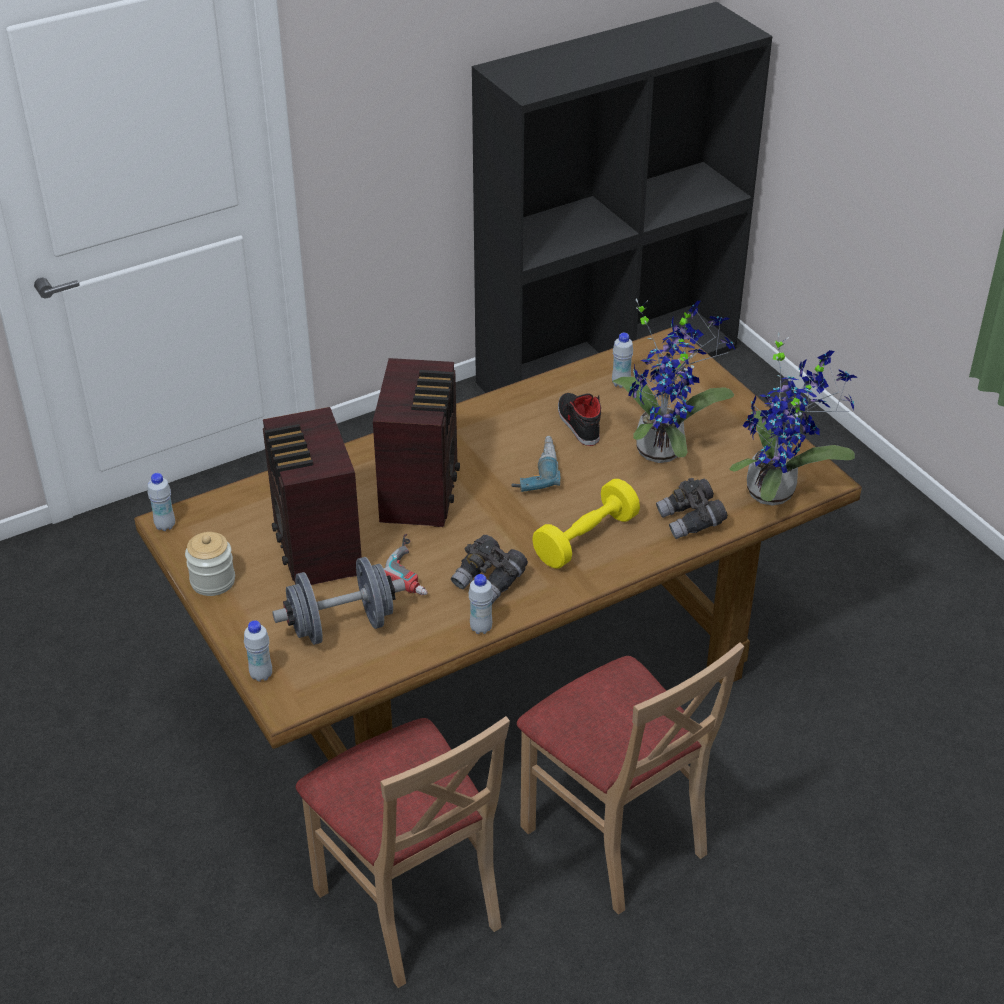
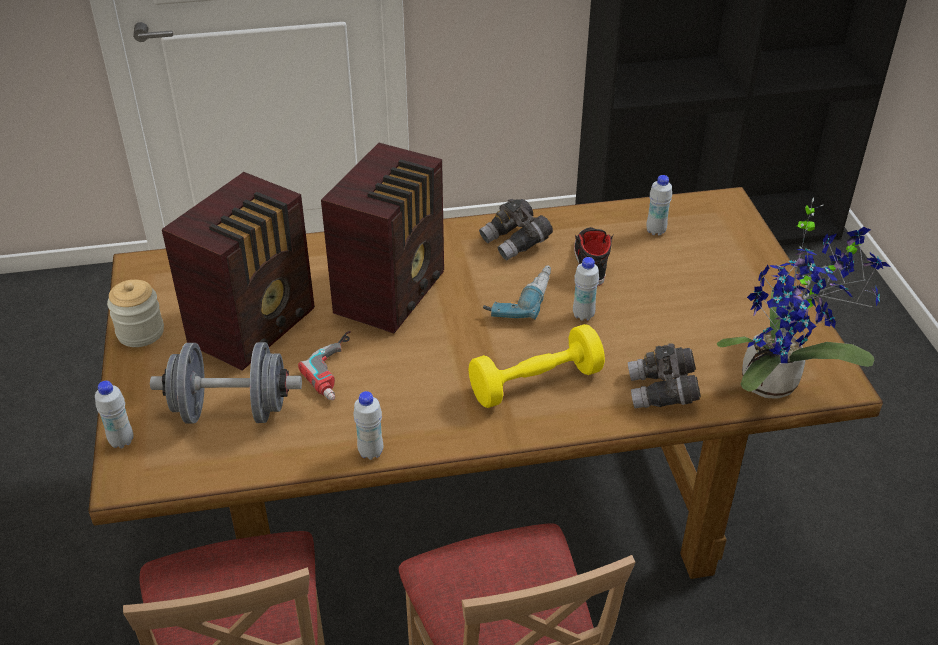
camera: 20 degrees right, 0 degrees up
(165, 526) = (134, 268): white bottle -> white bottle (583, 315)
(316, 550) = (256, 326): radio -> radio turned 150 degrees counterclockwise
(489, 581) = (409, 403): grey binoculars -> grey binoculars (516, 242)
(664, 447) = (670, 306): potted plant -> none

